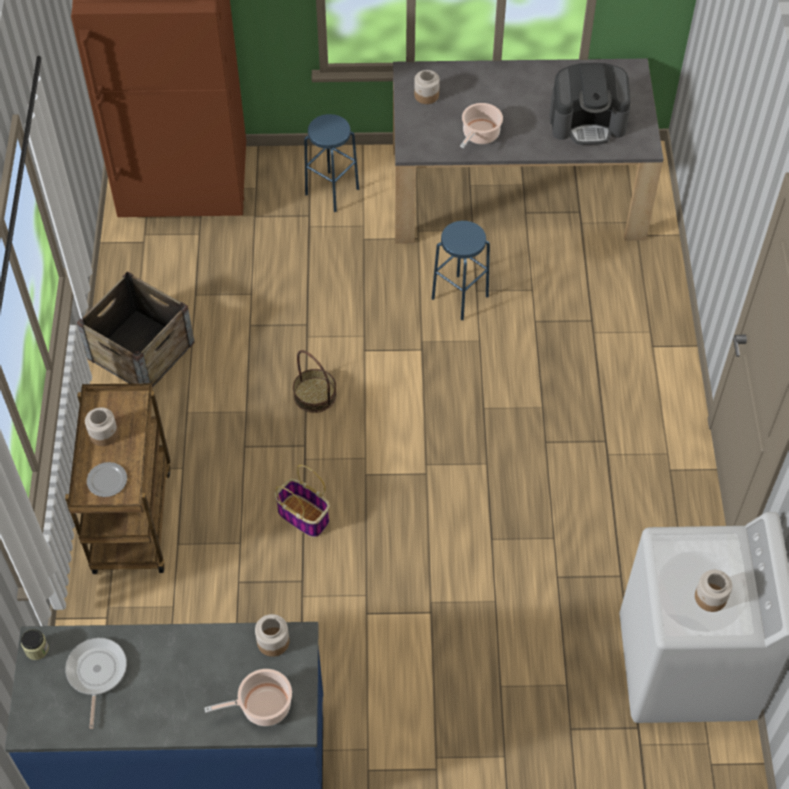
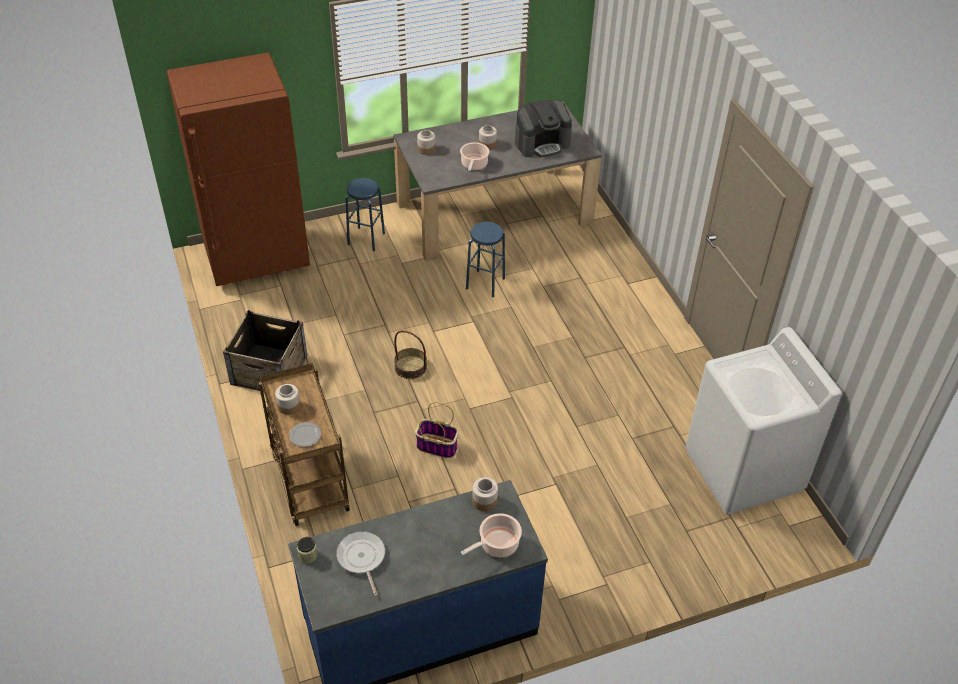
camera: 20 degrees left, 10 degrees down
(710, 598) = (770, 391): jar -> jar (487, 144)

